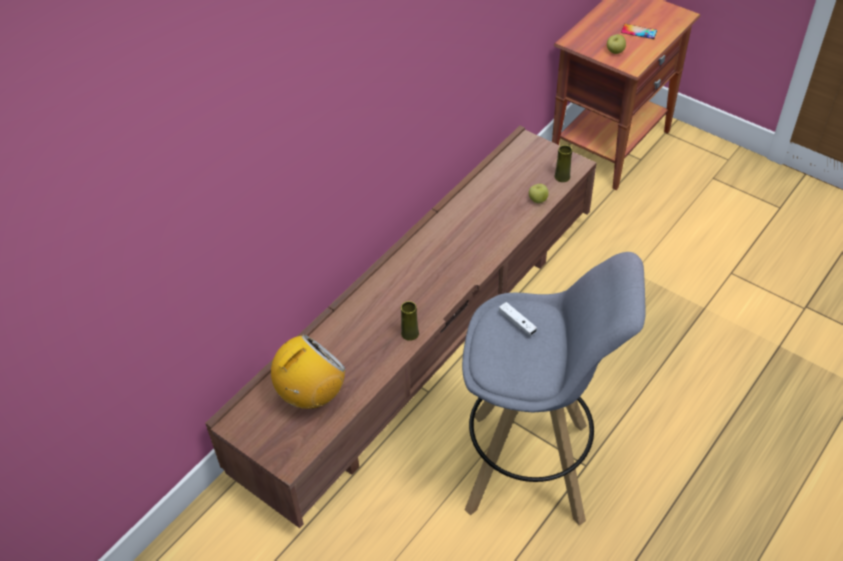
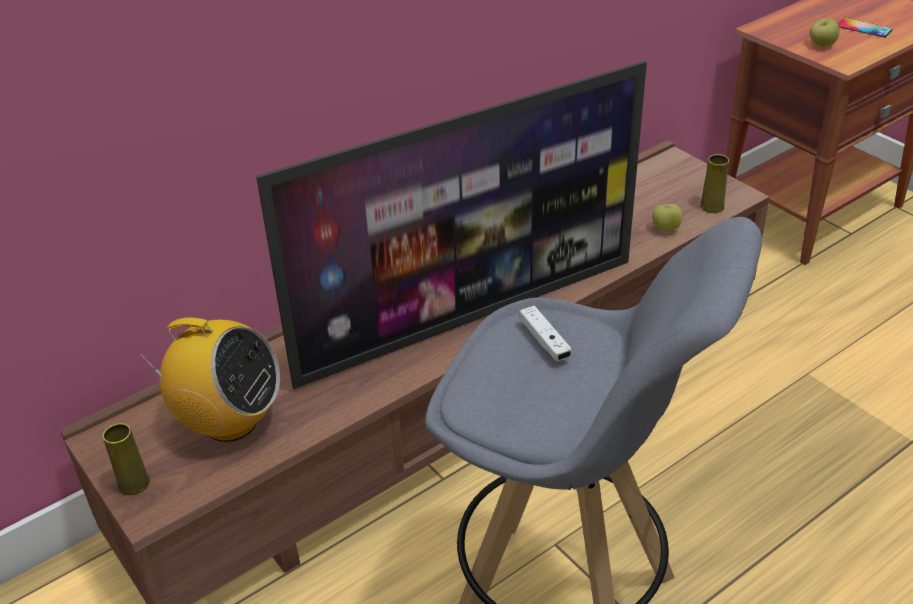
camera: 15 degrees right, 10 degrees down
(311, 395) = (229, 422): radio -> radio turned 45 degrees clockwise
(410, 333) = (410, 366): yellow vase -> yellow vase (134, 483)
(433, 291) = (468, 317): none -> television

